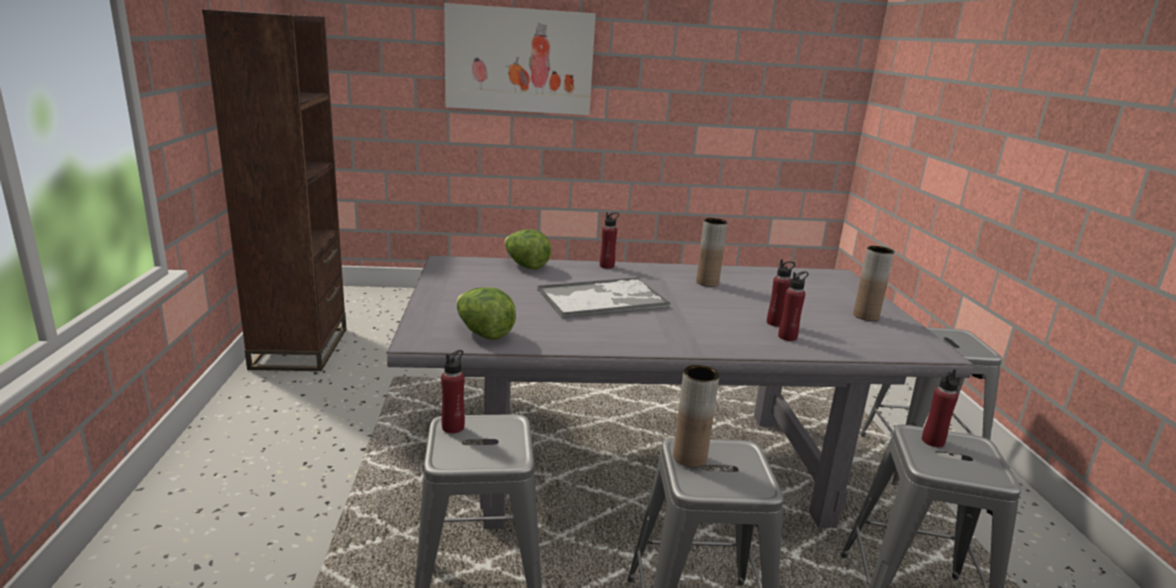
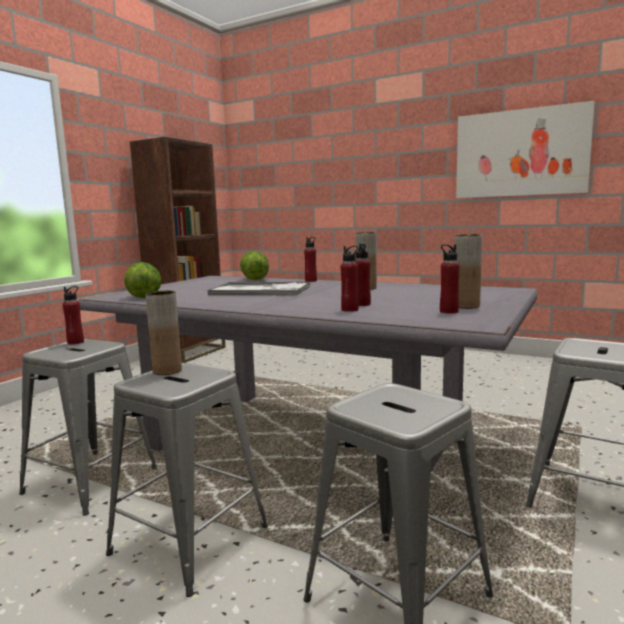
camera: 35 degrees right, 10 degrees down
(519, 60) = (357, 165): picture -> picture (520, 153)
(932, 441) = (398, 396): red bottle -> red bottle (448, 311)

